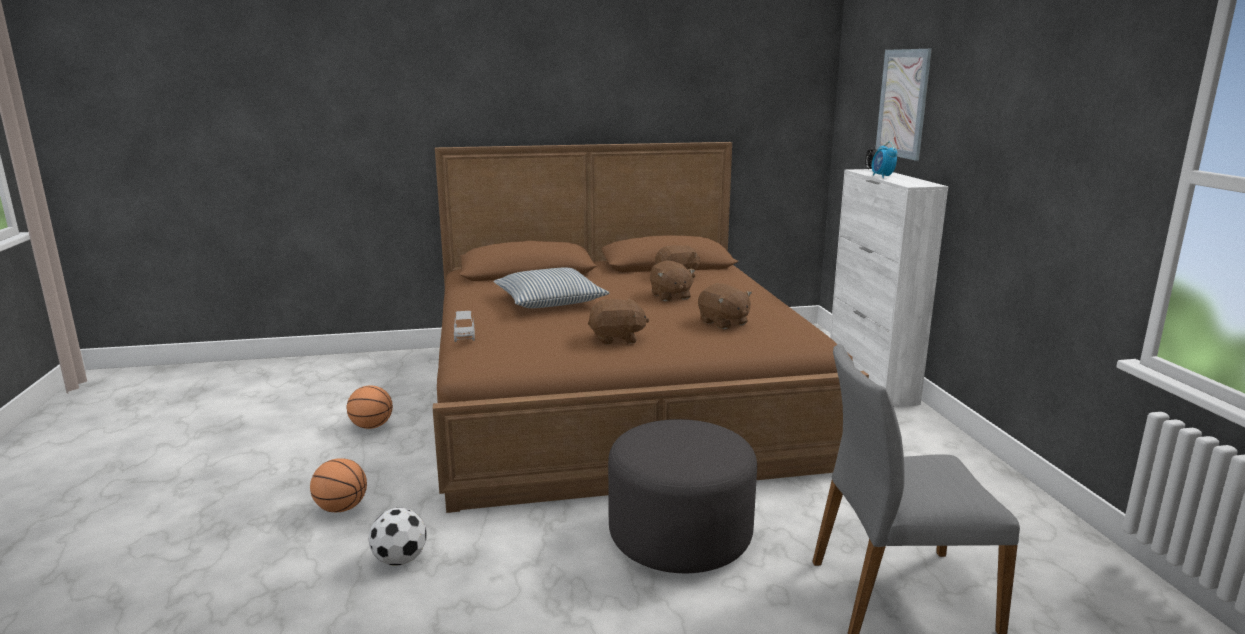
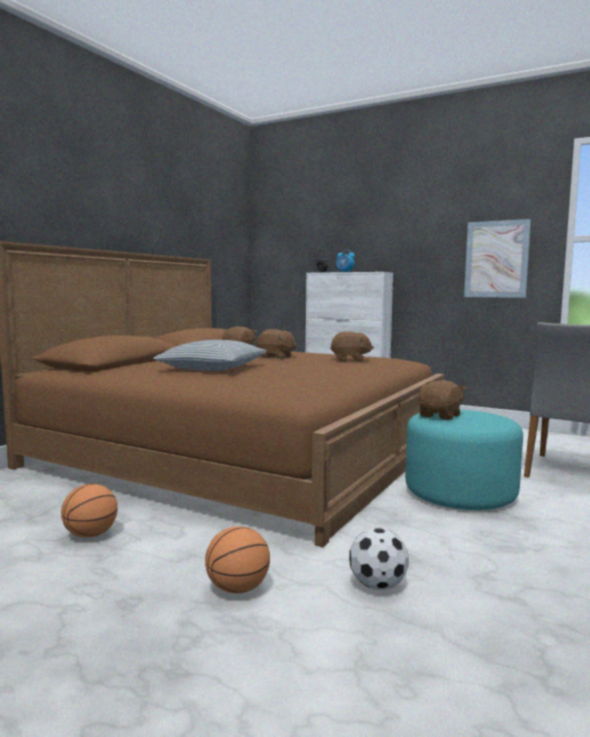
camera: 50 degrees left, 10 degrees down
(464, 335) = (230, 388): grey toy car -> none
(617, 339) = (331, 372): brown plush toy -> brown plush toy (440, 416)
(680, 535) = (460, 492): grey ottoman -> turquoise ottoman
(903, 103) = (332, 230): picture -> picture (496, 259)

